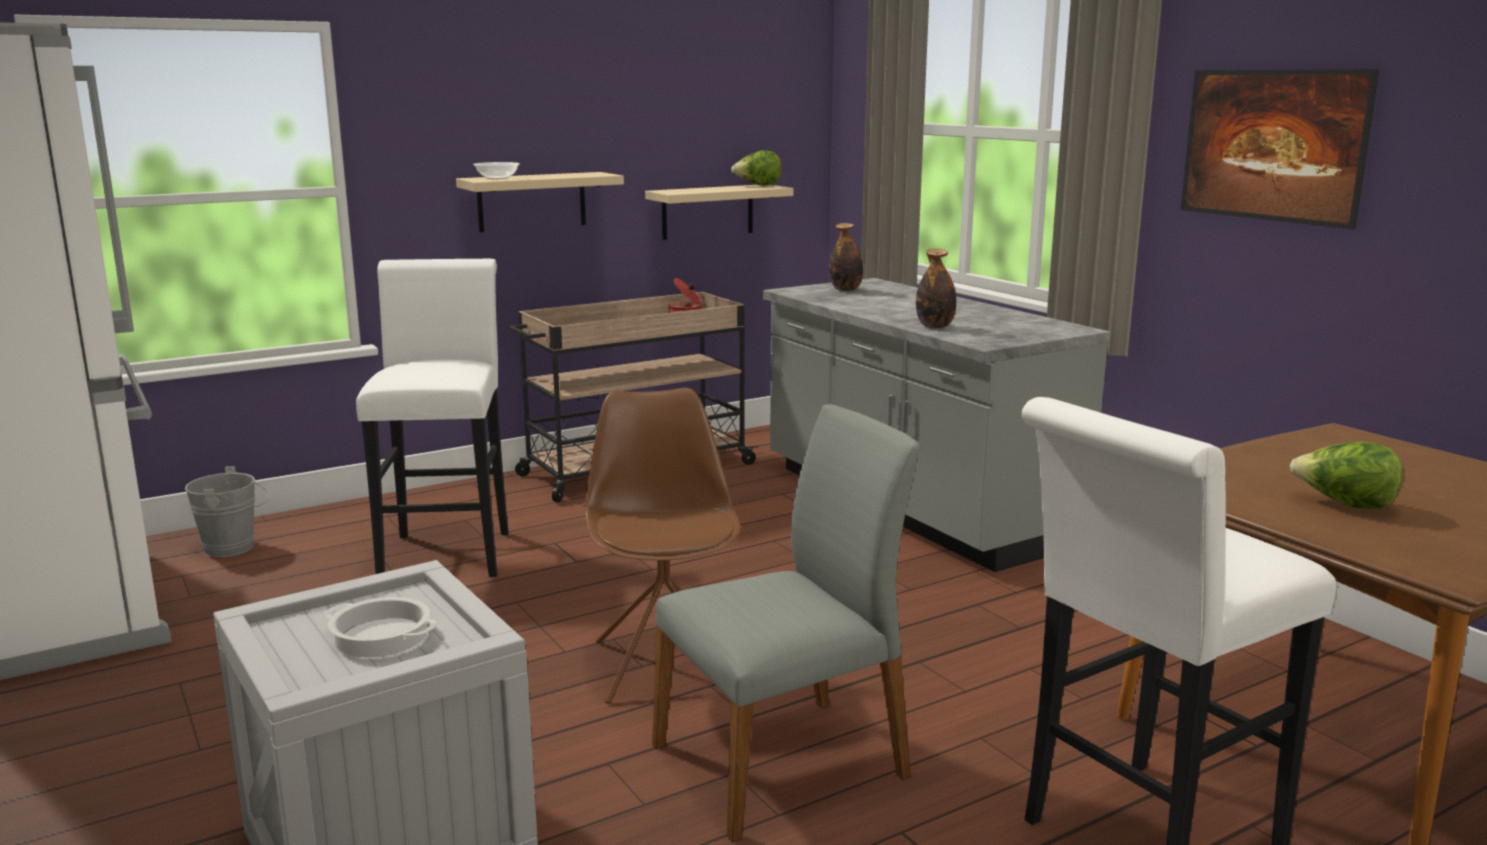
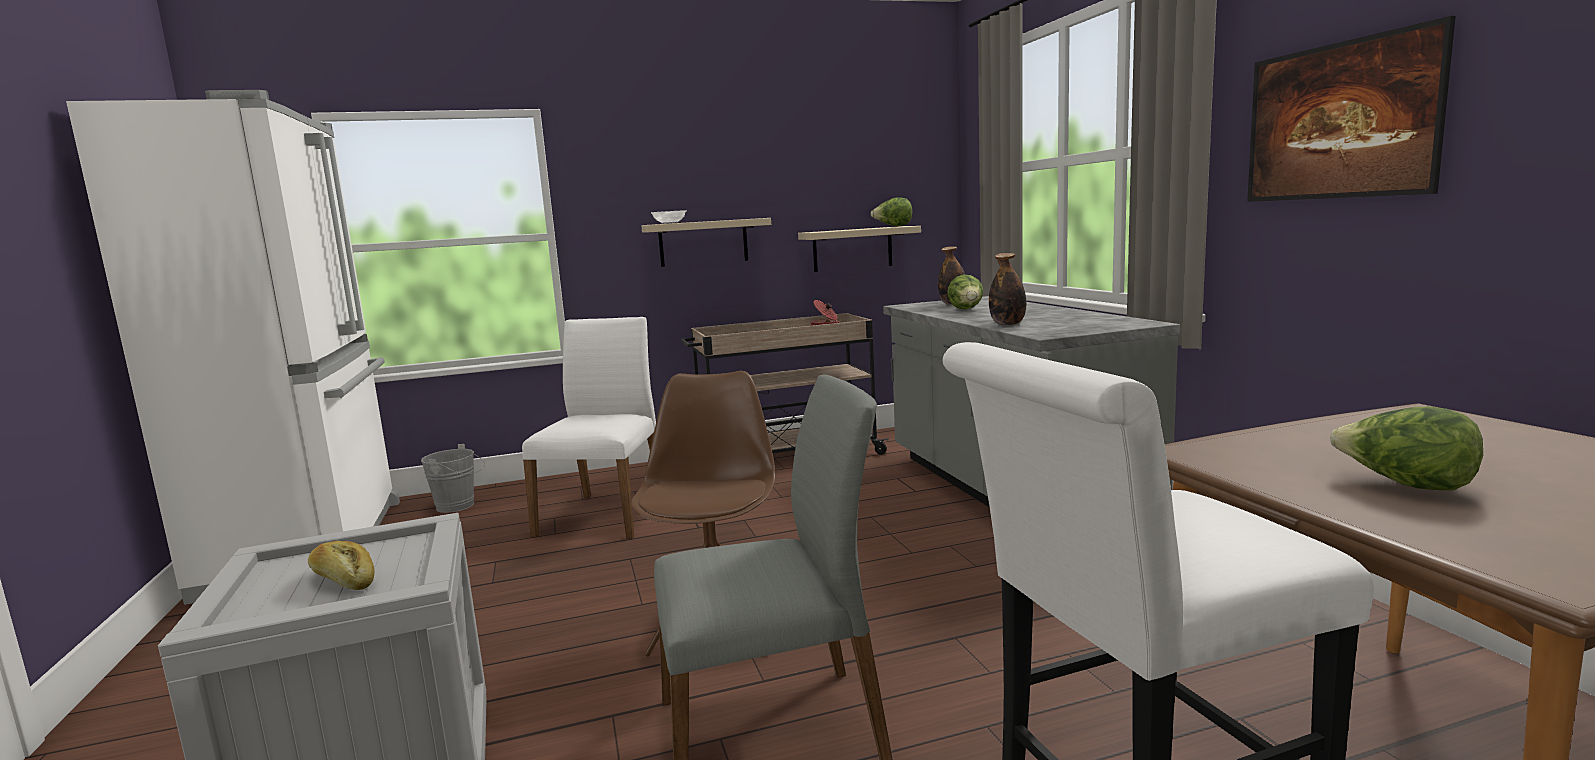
camera: 15 degrees right, 5 degrees down
(380, 637) = (344, 579): cooking pot -> bread
(448, 551) = (605, 514): white stool -> white chair
(870, 301) = (966, 310): none -> lettuce

